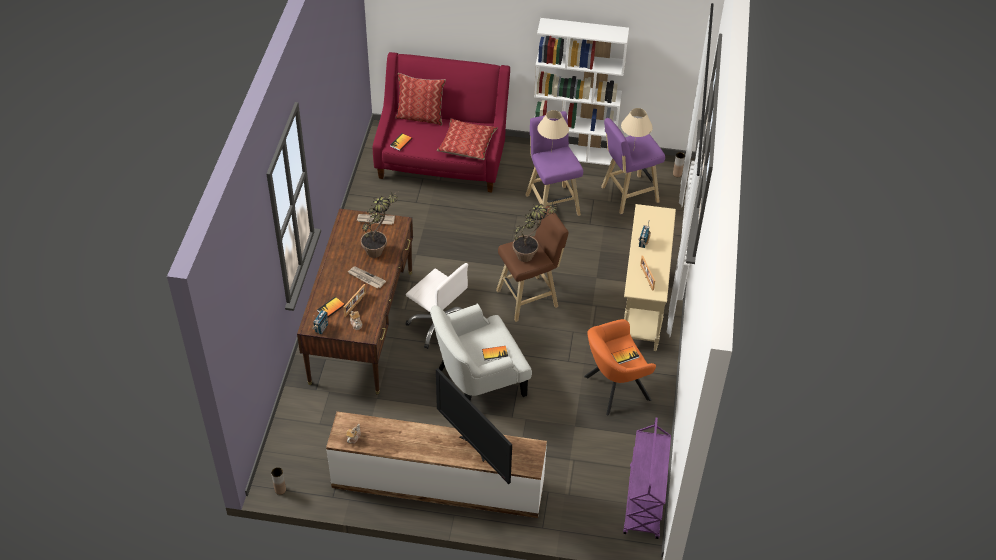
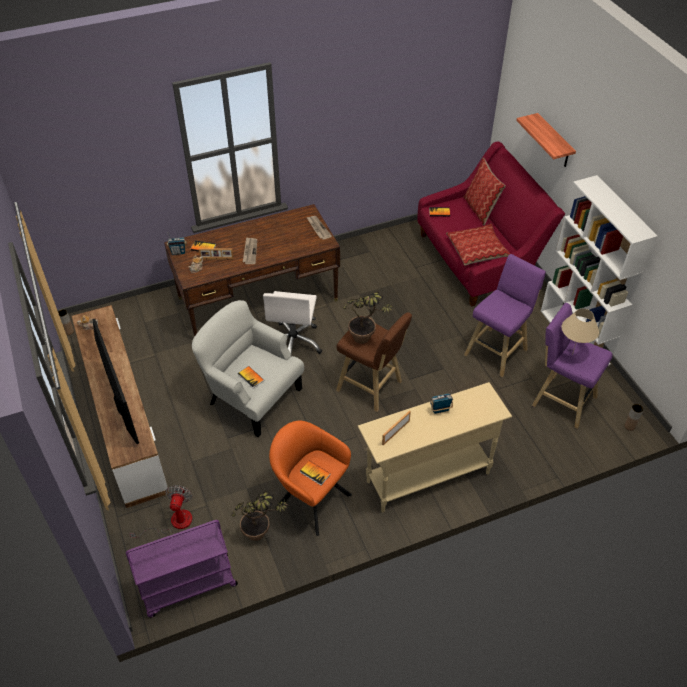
camera: 60 degrees right, 0 degrees up
(379, 249) = (288, 244): potted plant -> potted plant (262, 534)
(470, 17) = (554, 142): none -> shelf
(474, 447) = (121, 405): television -> television turned 135 degrees clockwise
(551, 153) = (508, 299): beige table lamp -> none
(576, 489) = (174, 523): none -> fan

